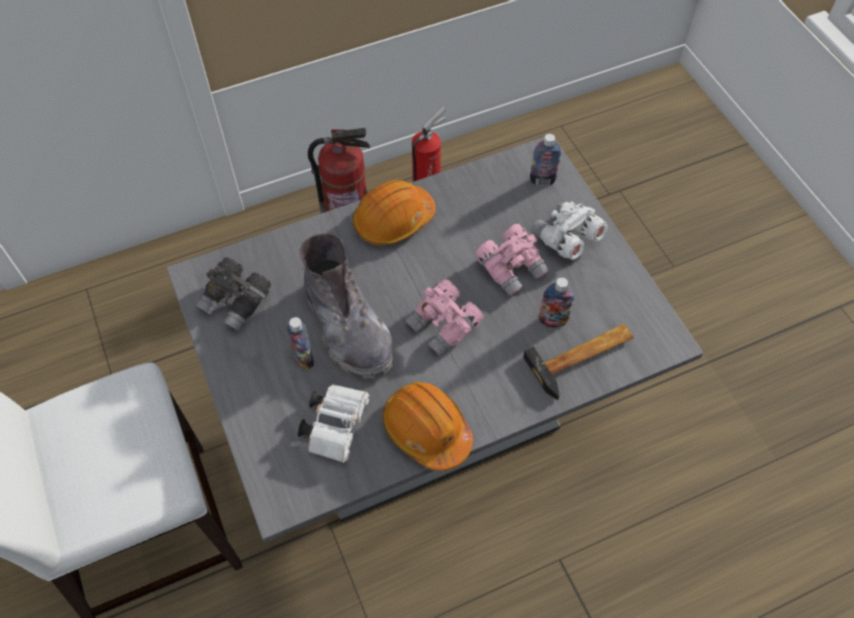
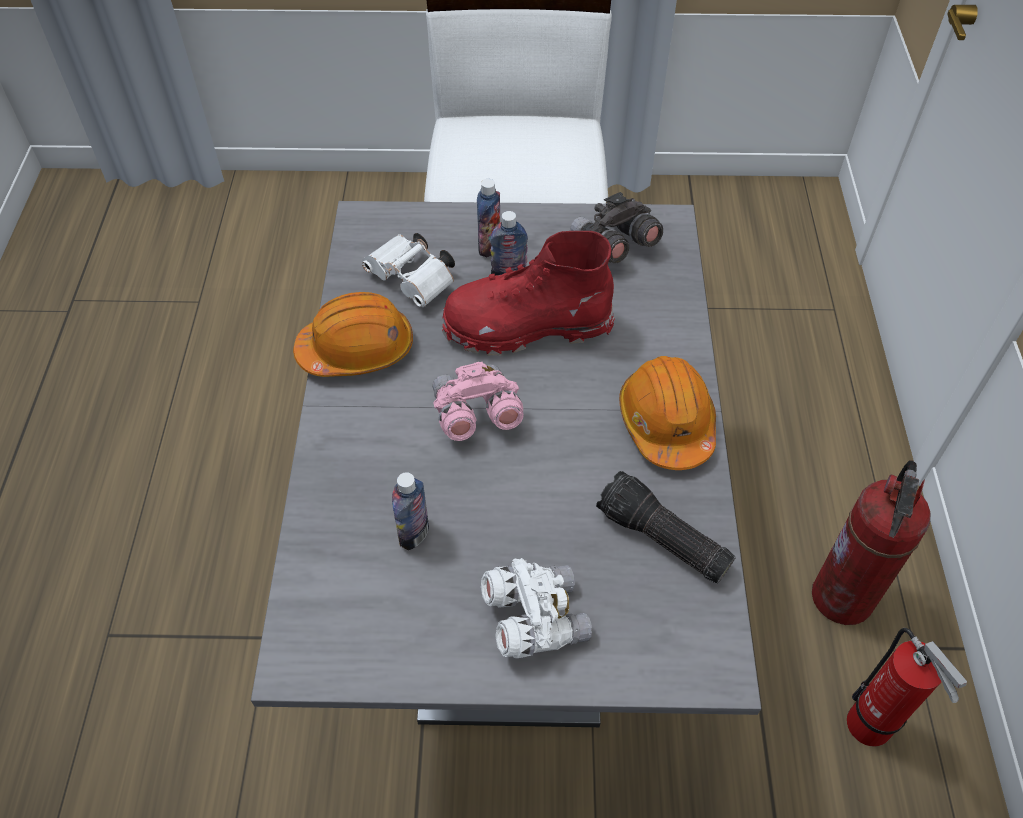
camera: 115 degrees right, 5 degrees down
(348, 328) = (526, 326): grey boot -> red boot
(481, 199) = (660, 540): none -> flashlight
(511, 268) = (521, 524): pink binoculars -> none
(542, 180) = (662, 641): bottle -> bottle (489, 247)
(583, 357) = (340, 543): hammer -> none

